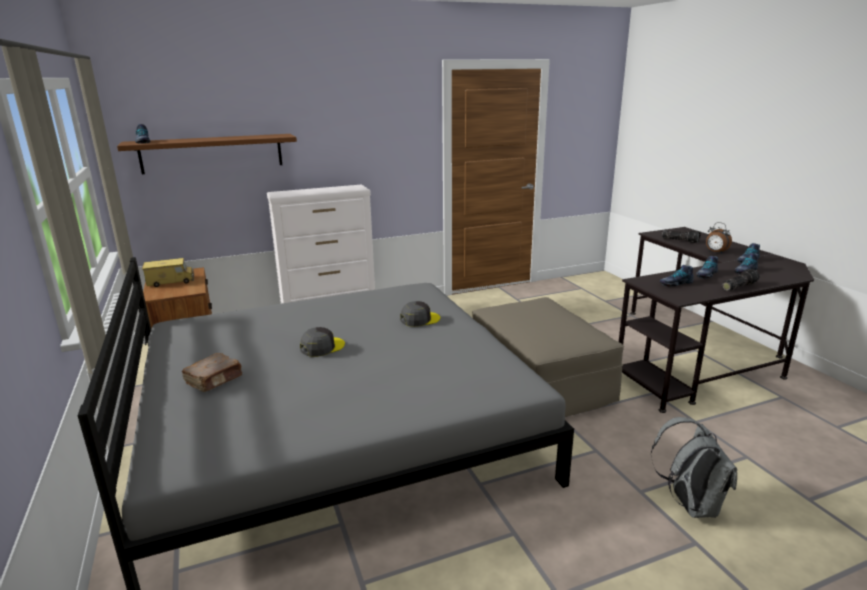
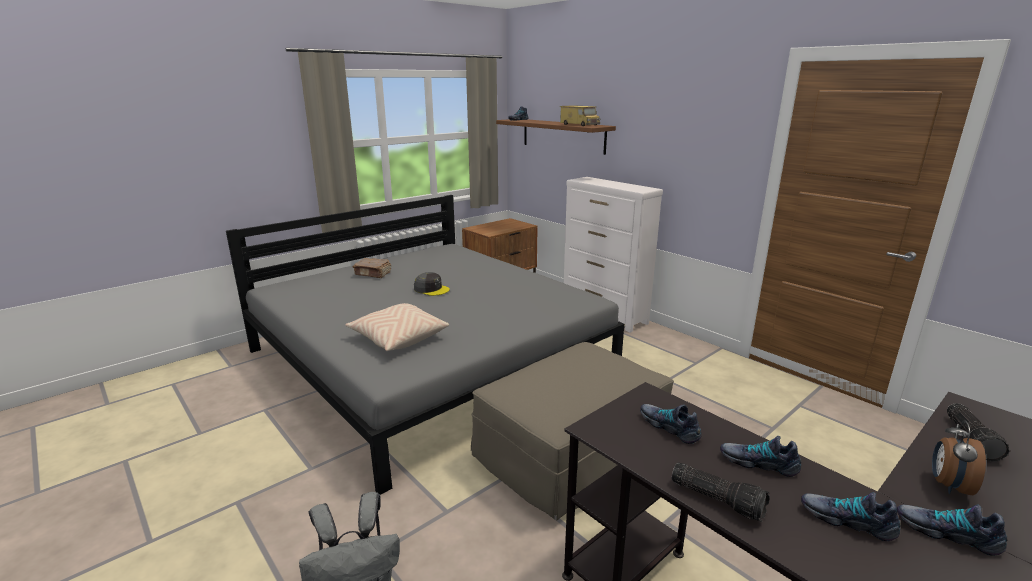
camera: 70 degrees right, 0 degrees up
(171, 281) = (501, 225): toy truck -> toy truck (579, 125)
(419, 319) = (510, 312): grey cap -> none
(441, 376) = (398, 338): none -> beige pillow

